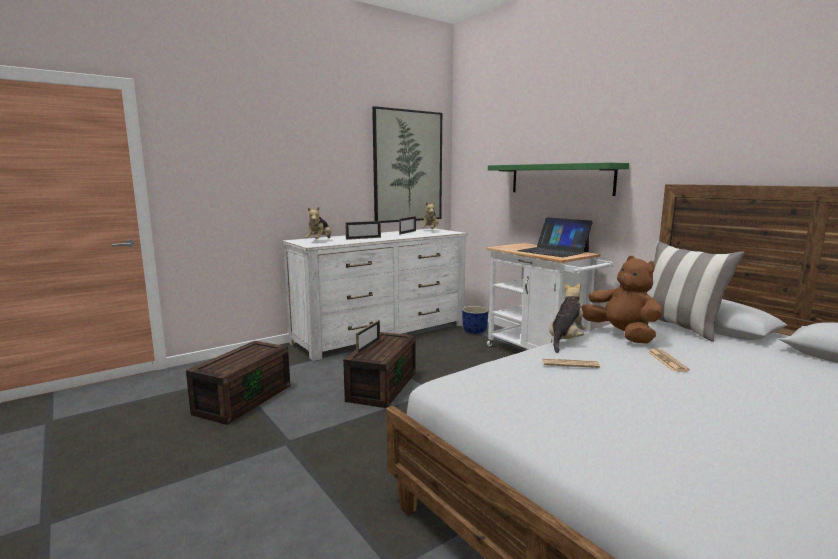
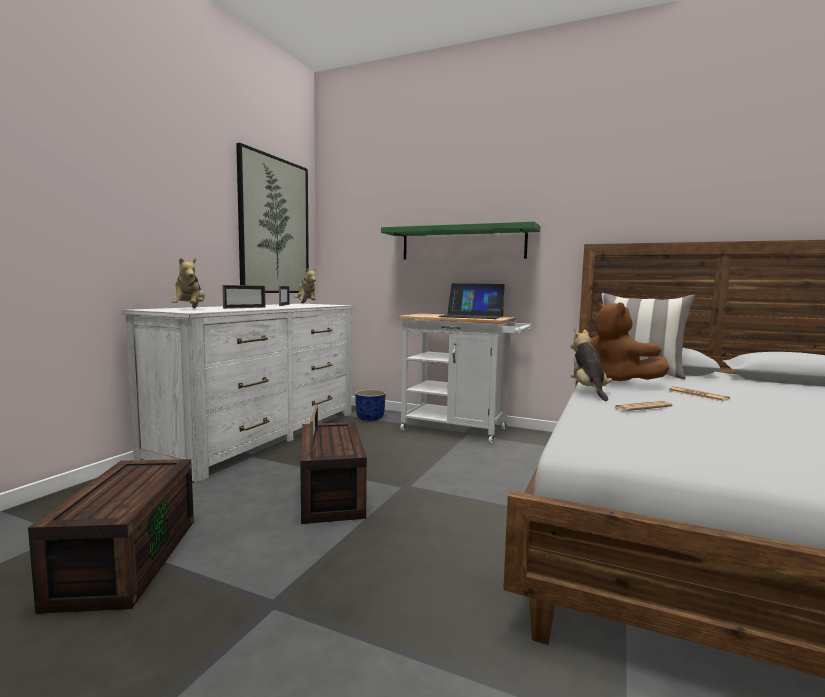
camera: 30 degrees left, 5 degrees down
(621, 335) = (617, 382): brown plush toy -> brown plush toy turned 150 degrees counterclockwise

